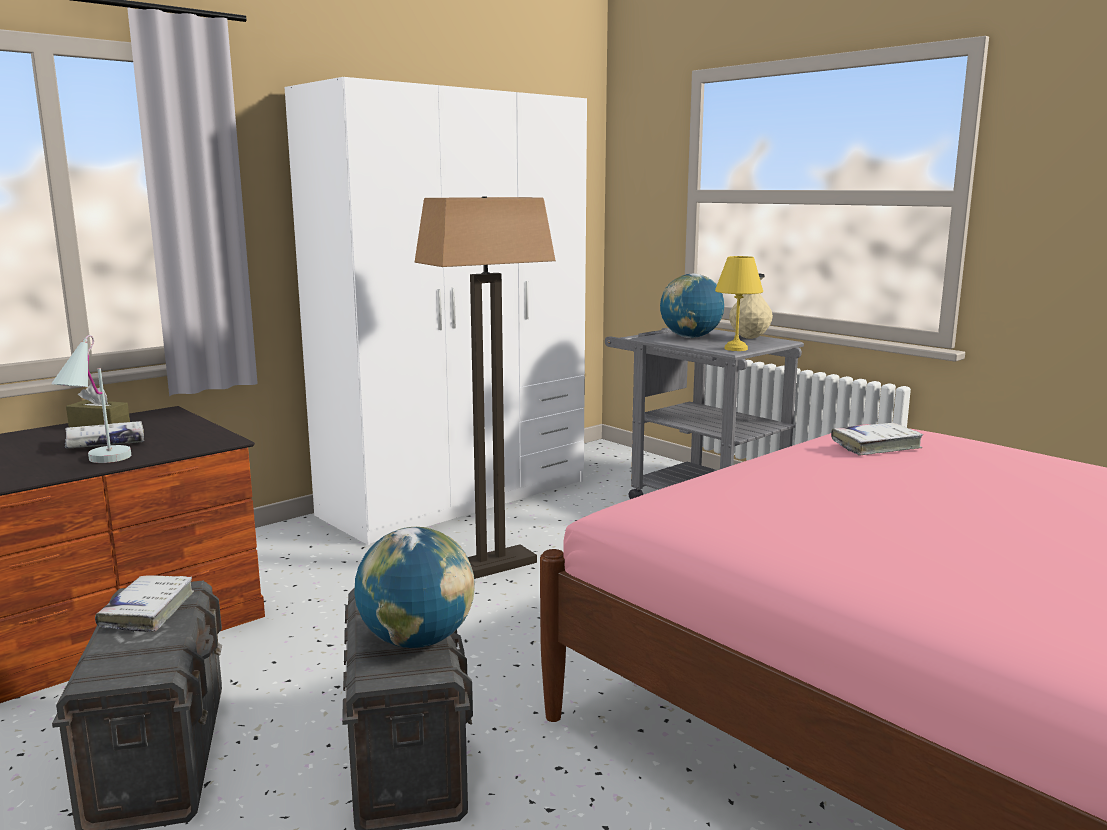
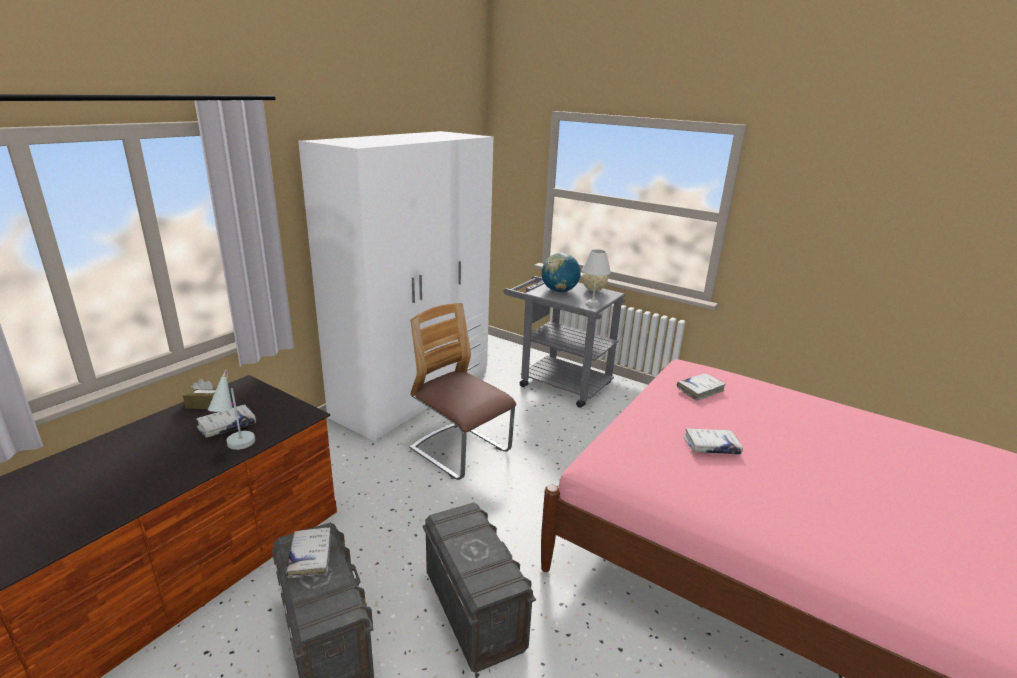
camera: 15 degrees left, 10 degrees up
(417, 641) = (491, 558): globe -> none
(491, 566) = (460, 451): floor lamp -> chair
(736, 349) = (593, 304): yellow table lamp -> white table lamp
(848, 501) = (711, 446): none -> white book

